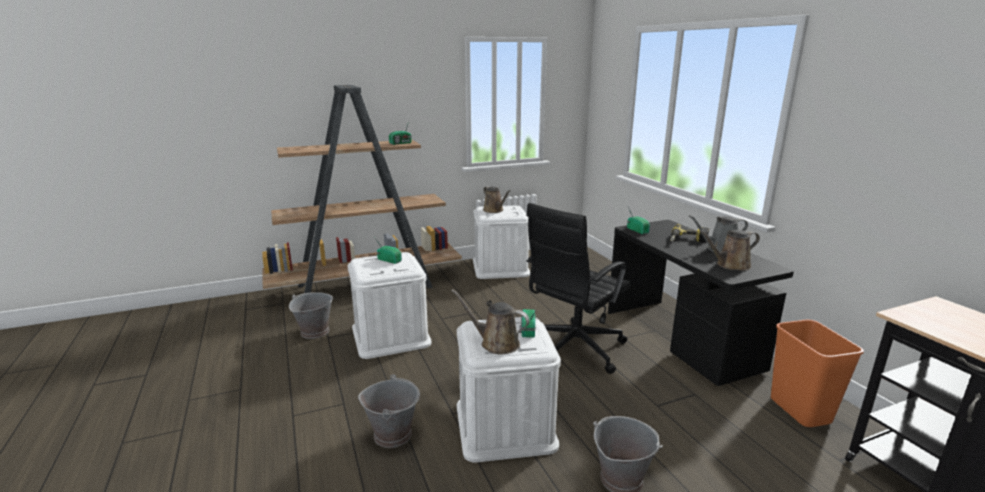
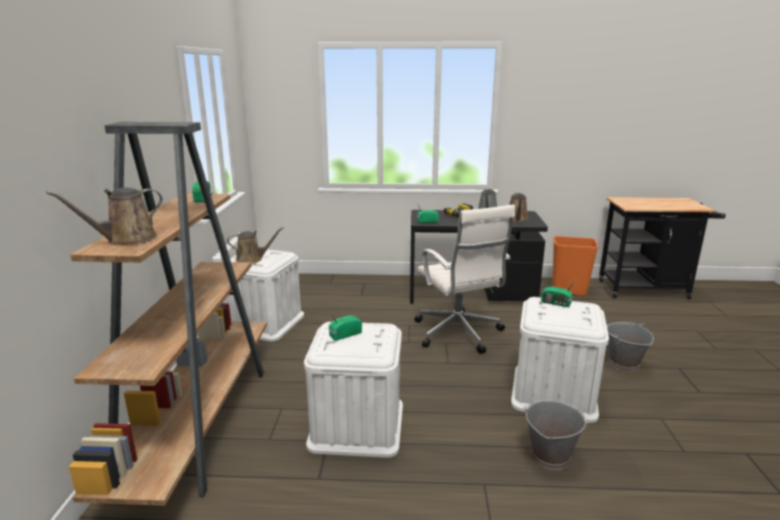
camera: 65 degrees left, 0 degrees up
(314, 331) = (290, 490): grey bucket -> none
(496, 343) = (576, 318): brown watering can -> brown watering can (127, 239)
(573, 349) = (458, 334): black office chair -> white office chair

